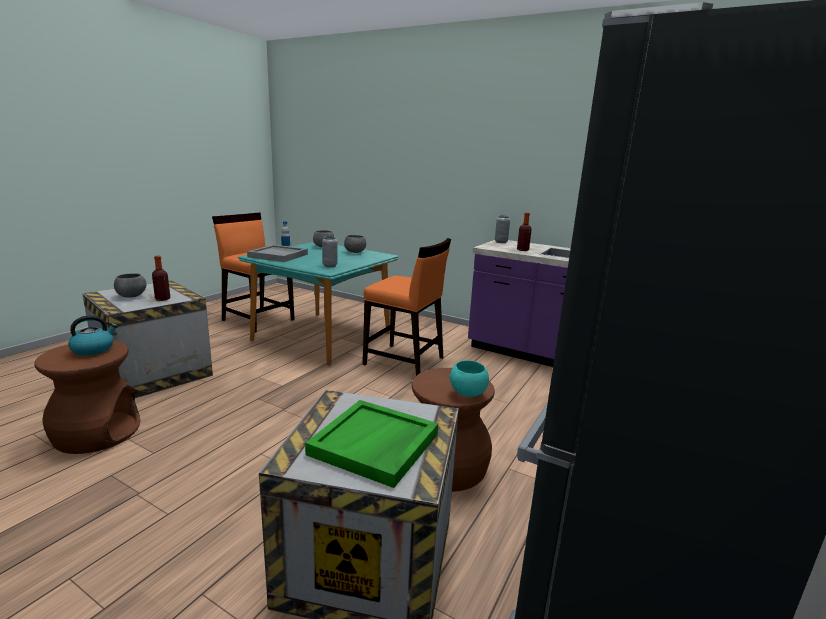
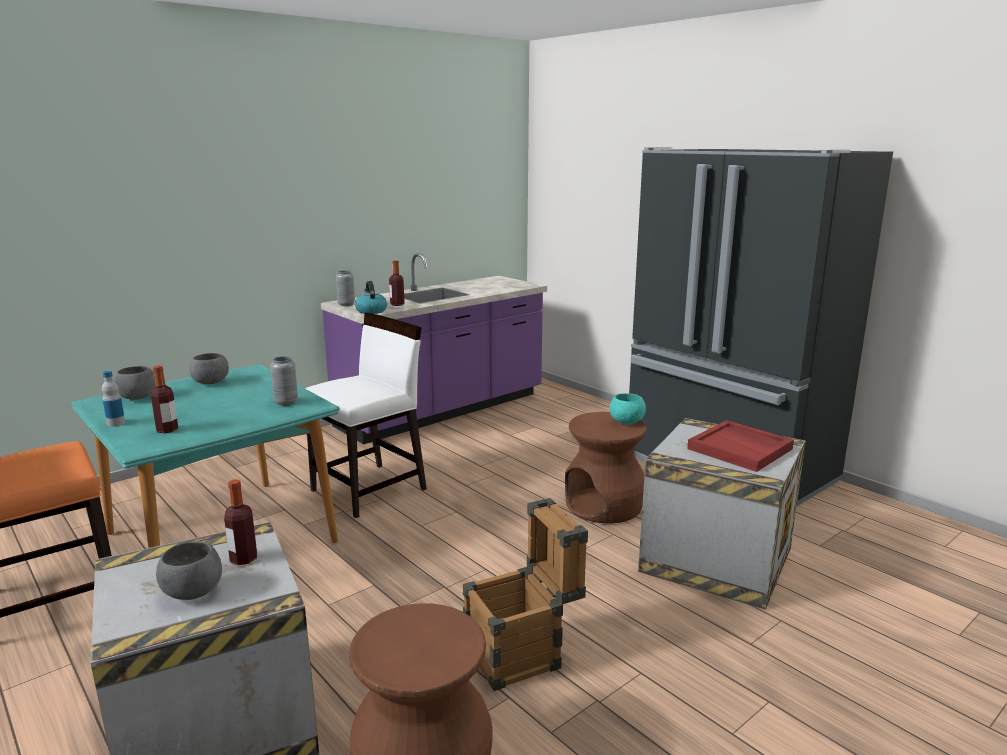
camera: 70 degrees left, 0 degrees up
(93, 349) = (402, 634): kettle -> kettle (371, 311)
(201, 452) = (523, 653): none -> crate
(279, 255) = (167, 430): grey tray -> bottle
(374, 445) = (741, 449): green tray -> red tray
(404, 361) = (370, 489): orange chair -> white chair

